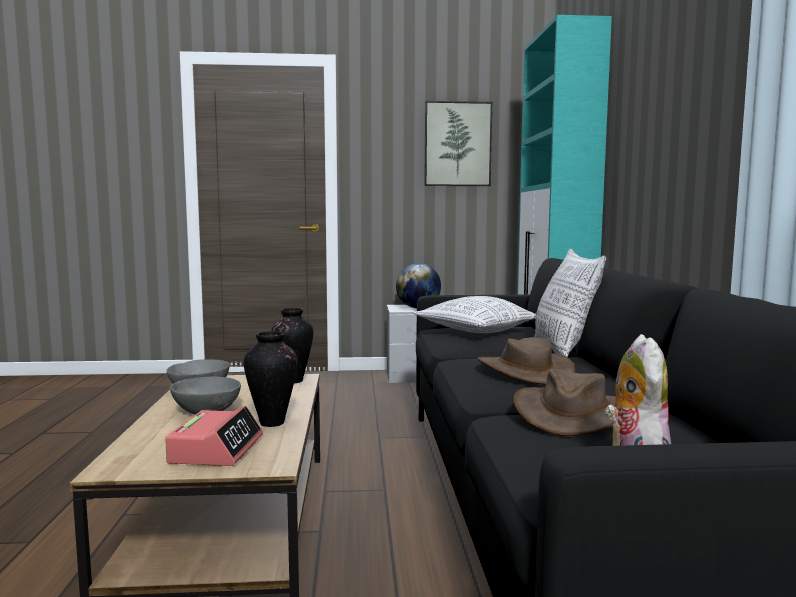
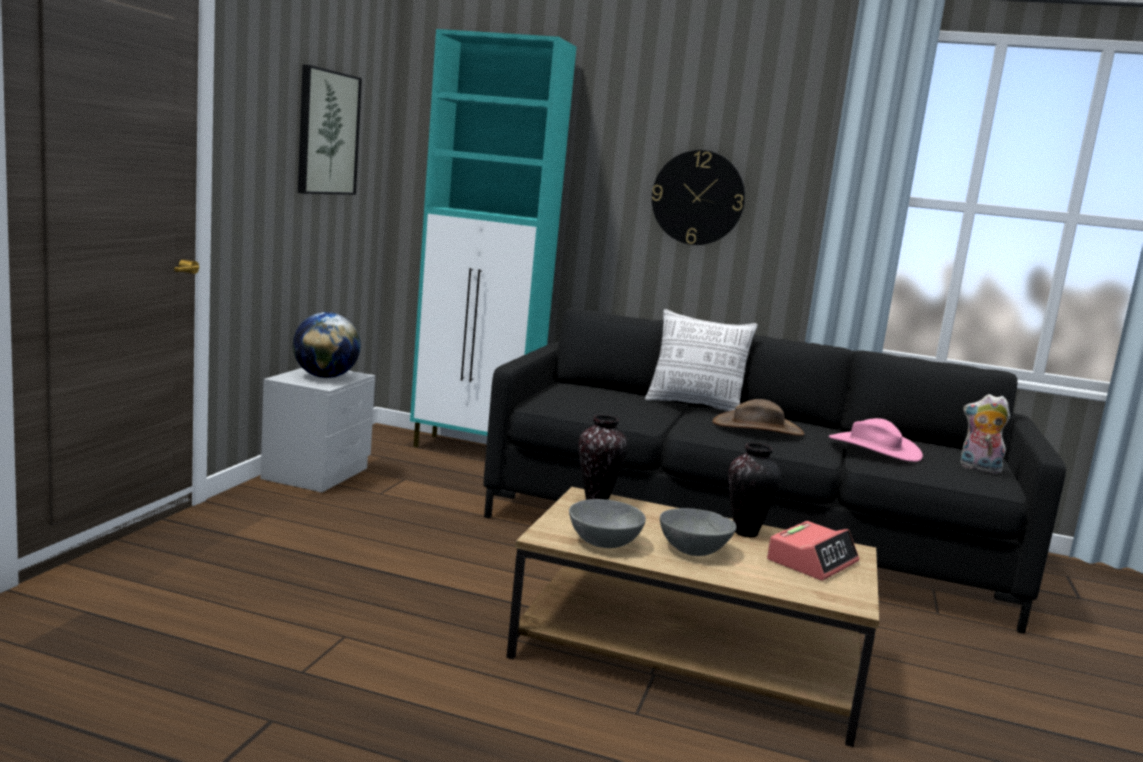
camera: 70 degrees left, 5 degrees up
(216, 449) = (812, 561): alarm clock -> alarm clock turned 105 degrees clockwise
(476, 331) = (585, 400): pillow -> none
(572, 413) = (874, 448): brown hat -> pink hat
(676, 128) = (698, 198): none -> wall clock

